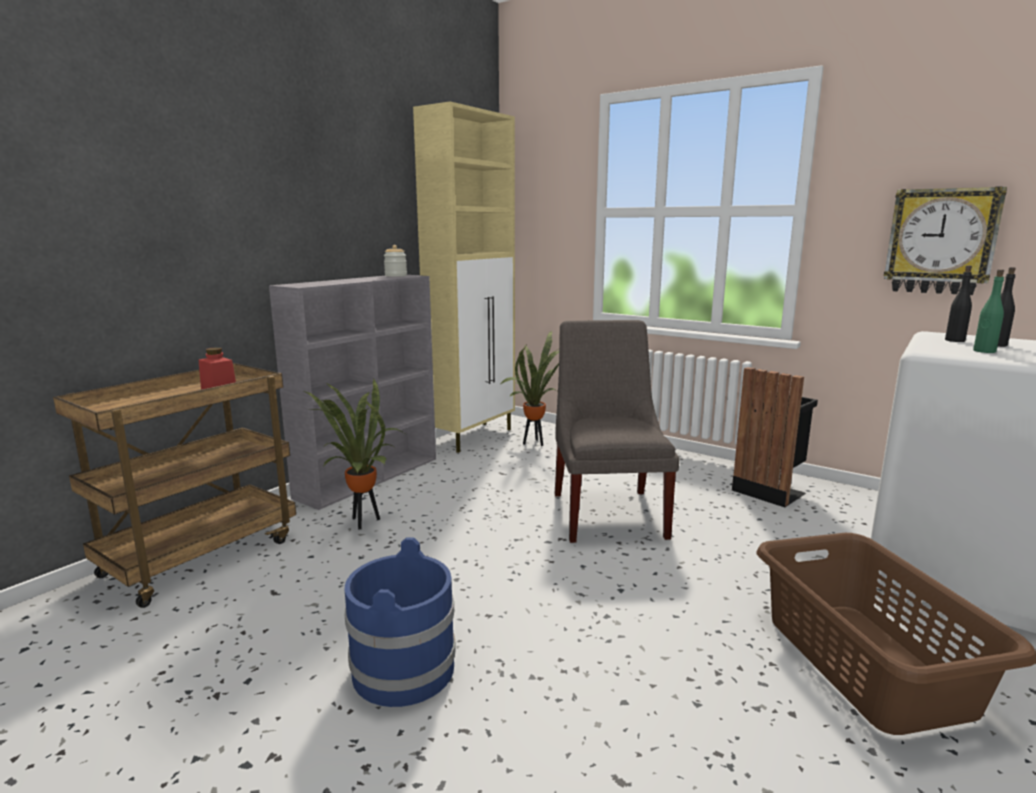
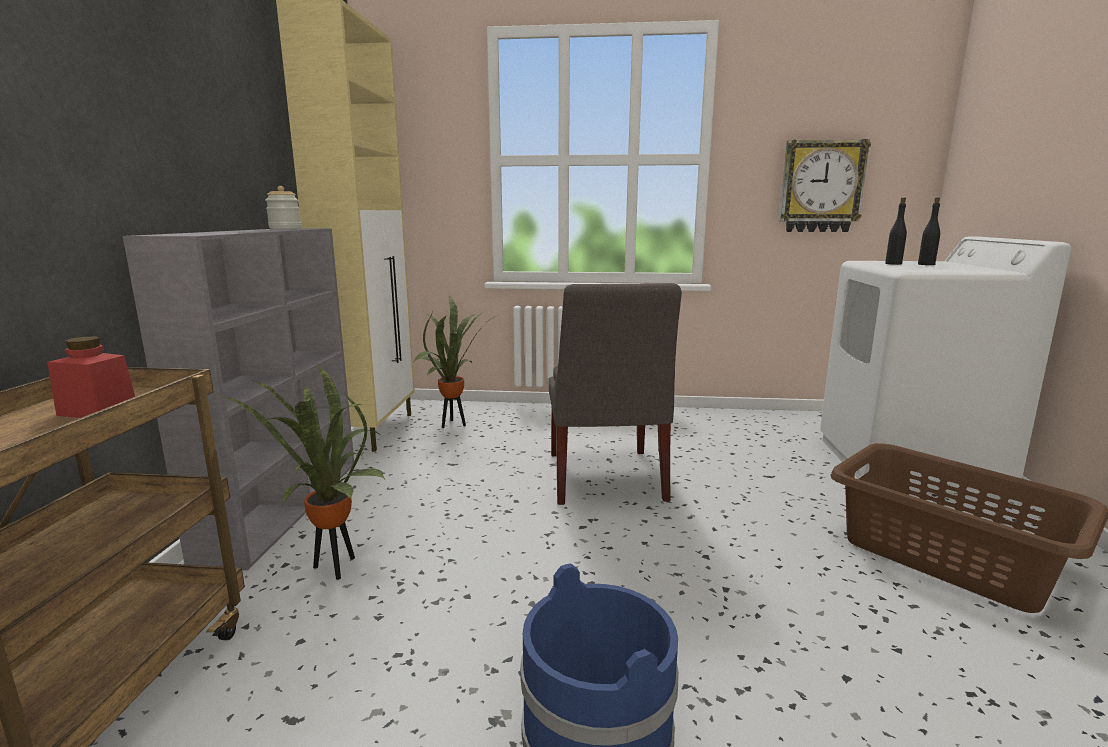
camera: 30 degrees left, 0 degrees up
(608, 512) = (604, 479): grey chair -> grey chair turned 150 degrees counterclockwise
(769, 490) = (710, 426): black trash can -> none
(984, 351) = (938, 268): green bottle -> none

